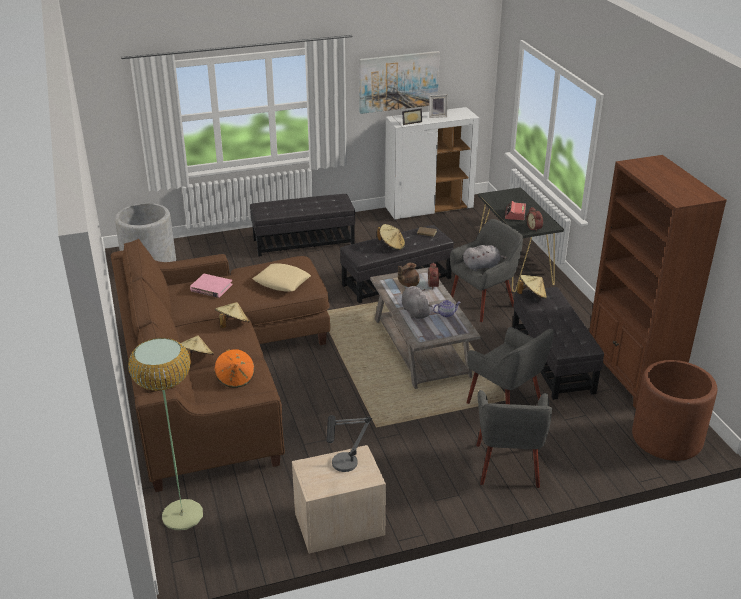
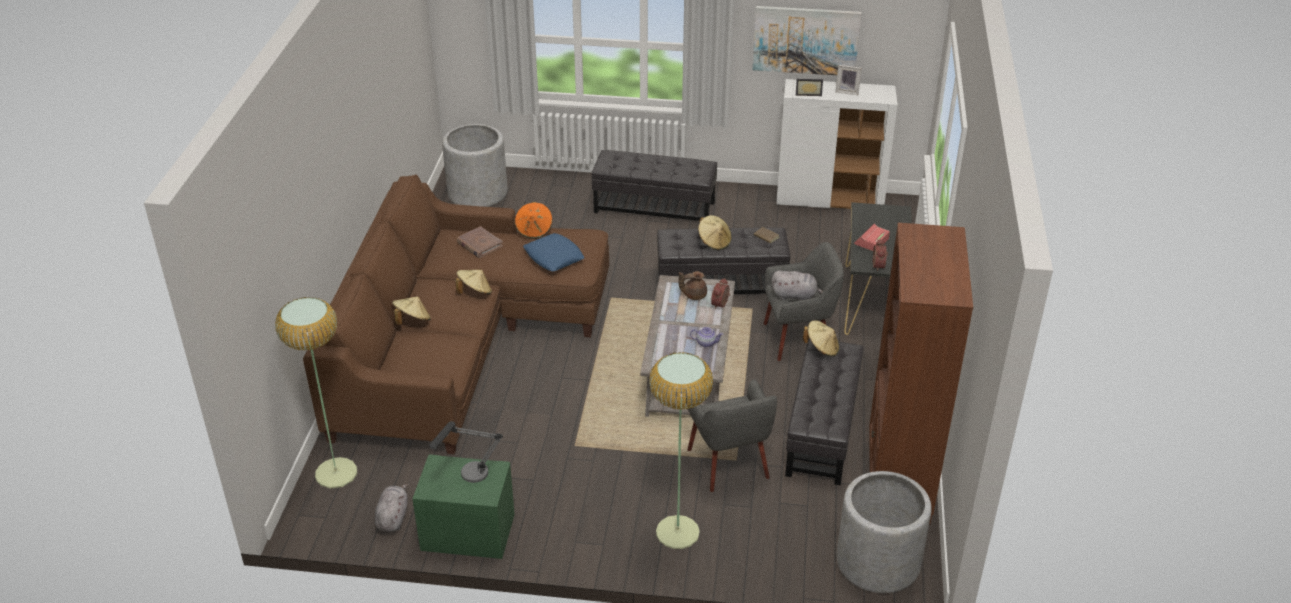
camera: 25 degrees right, 5 degrees up
(211, 288) = (479, 244): pink book -> brown book
(235, 378) = (434, 352): orange hat -> orange hat (534, 230)
(282, 282) = (553, 257): beige pillow -> blue pillow
(338, 523) = (467, 531): beige nightstand -> green nightstand
(415, 311) = (675, 330): grey plush toy -> grey plush toy (393, 517)
(508, 466) = (677, 532): grey armchair -> floor lamp
(667, 438) = (878, 562): brown planter -> grey planter

